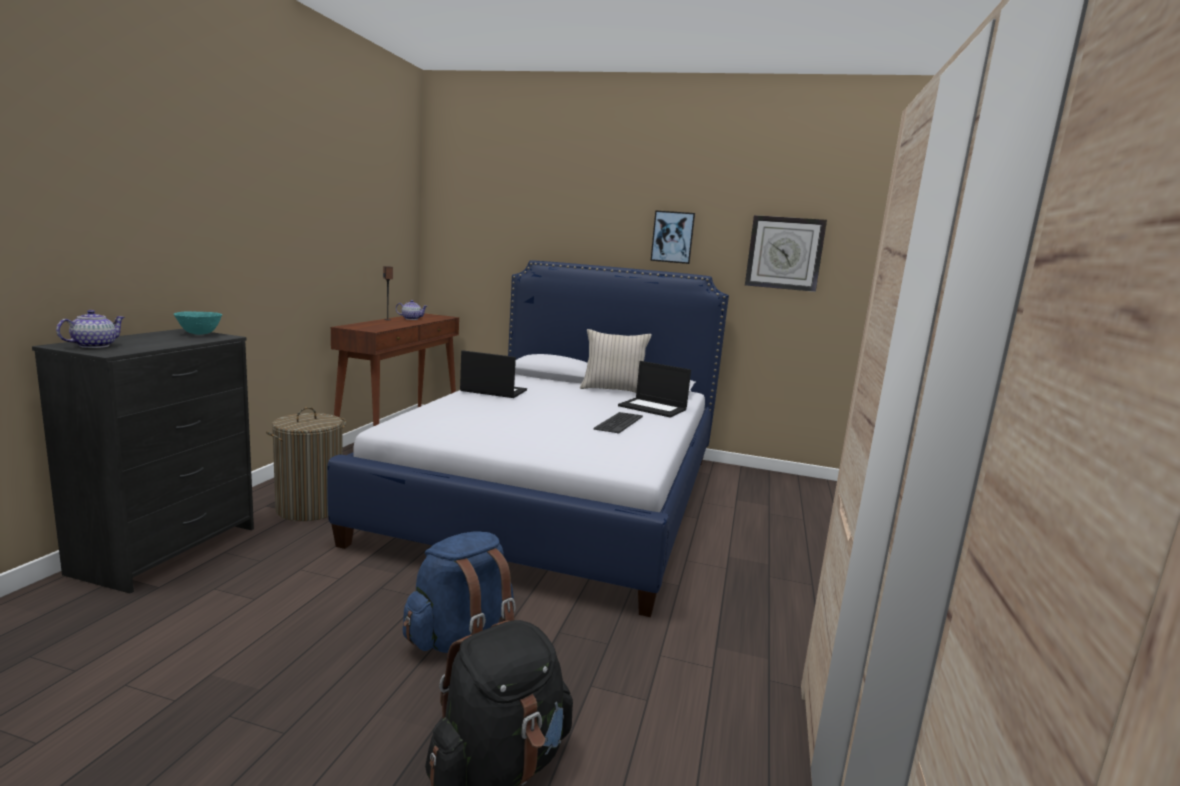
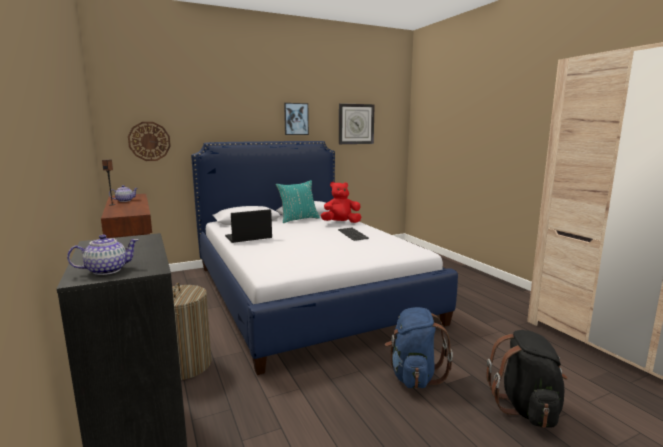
camera: 40 degrees left, 0 degrees up
(93, 345) = (106, 270): teapot -> teapot turned 75 degrees clockwise
(199, 334) = (120, 240): turquoise bowl -> none
(472, 253) = (149, 141): none -> wall clock
(613, 390) = (298, 219): beige pillow -> turquoise pillow
(653, 408) = (341, 223): laptop -> red plush toy

